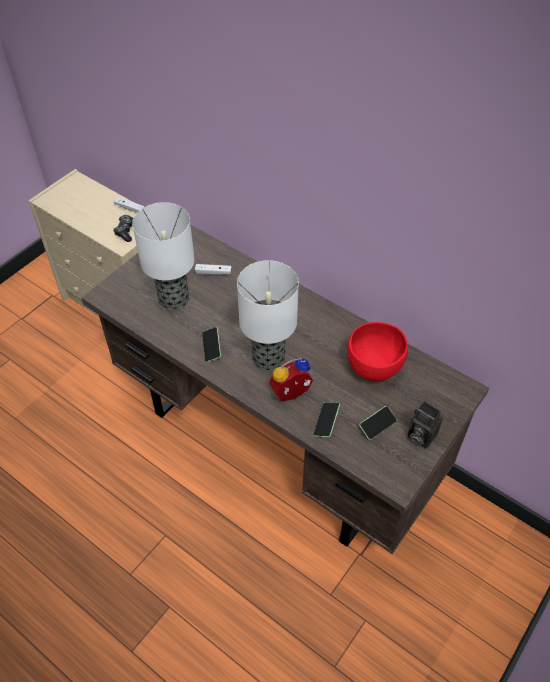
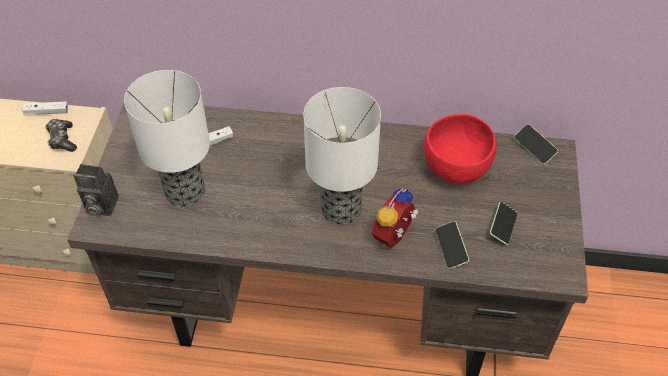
camera: 30 degrees left, 0 degrees up
(211, 347) = (270, 227): phone -> phone (534, 148)
(419, 436) = (549, 217): camera -> camera (100, 206)

